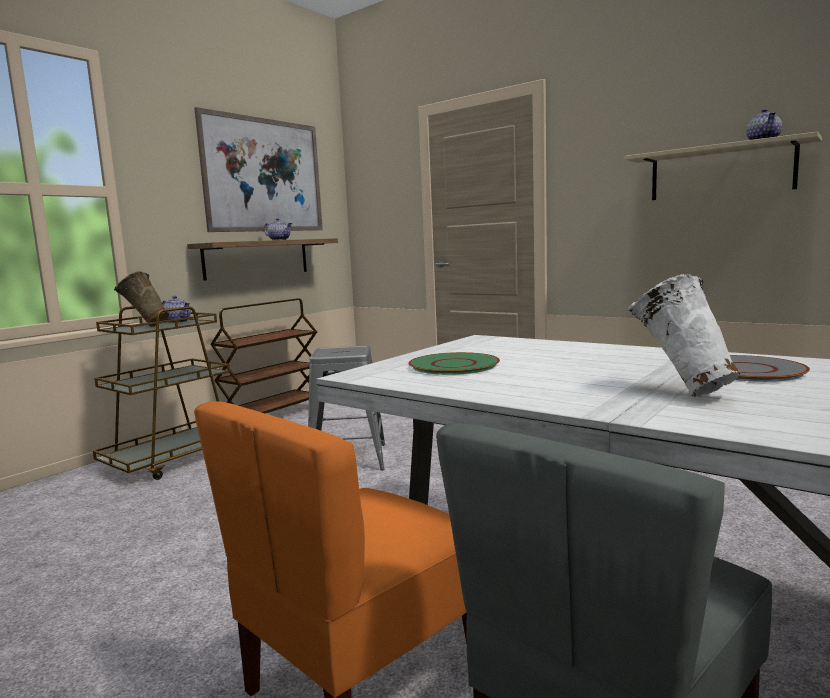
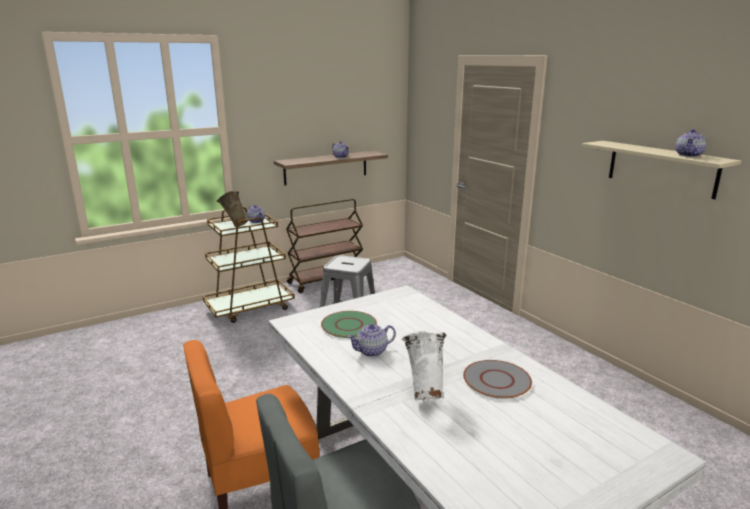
camera: 20 degrees right, 10 degrees up
(264, 175) = (336, 105): picture -> none
(530, 377) = (371, 351): none -> teapot

